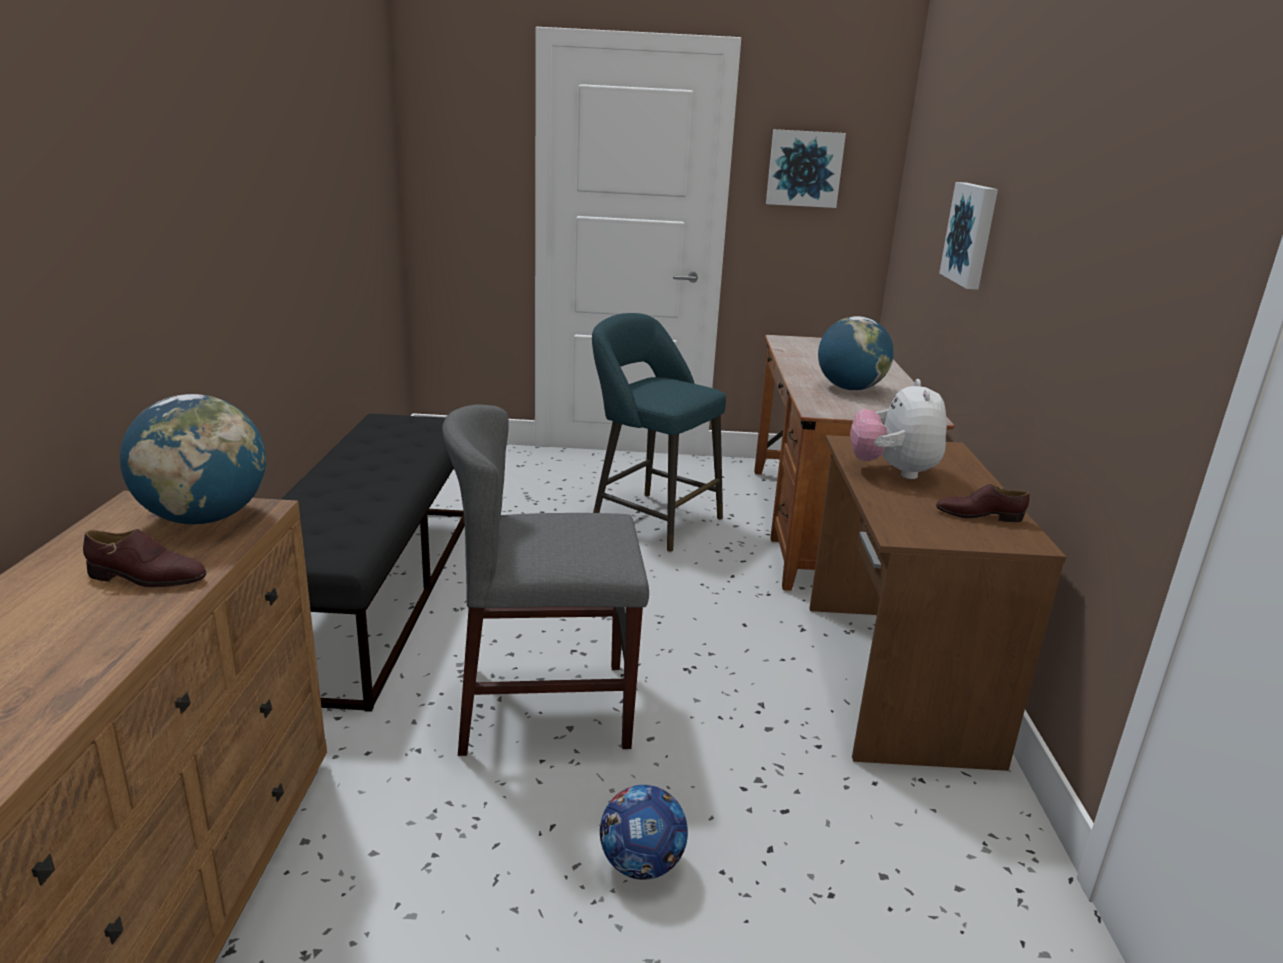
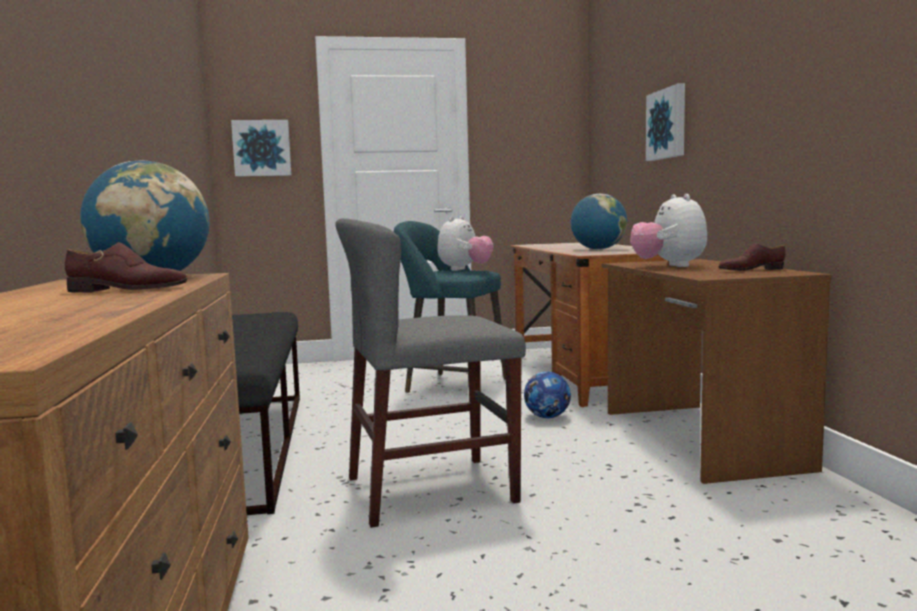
camera: 10 degrees left, 15 degrees down
(641, 864) = (576, 565): football -> football (547, 417)
(680, 386) = (464, 270): none -> plush toy
(804, 168) = (520, 125): picture -> picture (262, 148)

